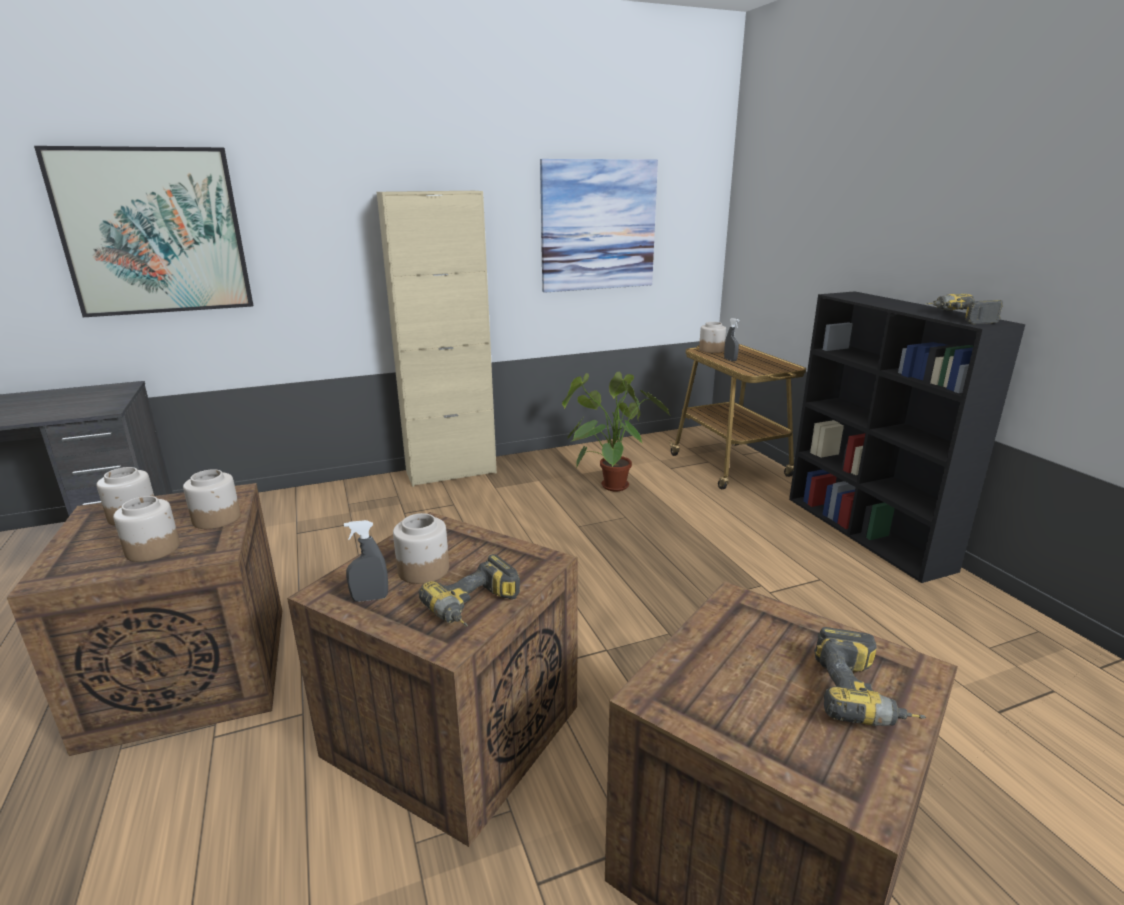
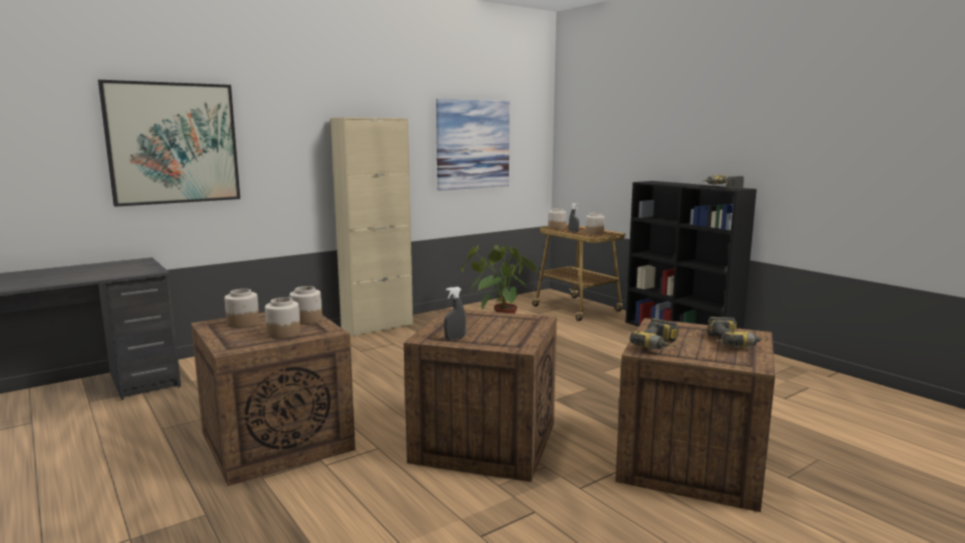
camera: 15 degrees left, 10 degrees down
(423, 570) = (472, 327): jar -> jar (594, 233)
(476, 609) = (521, 336): power drill -> power drill (660, 346)

